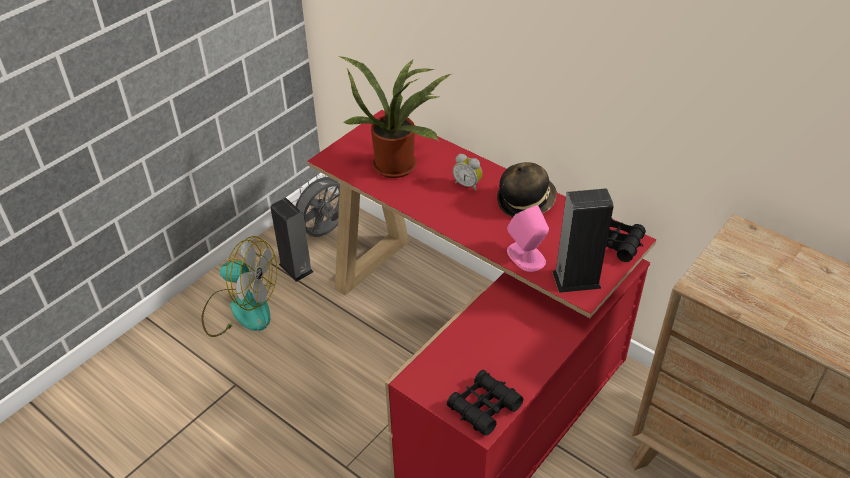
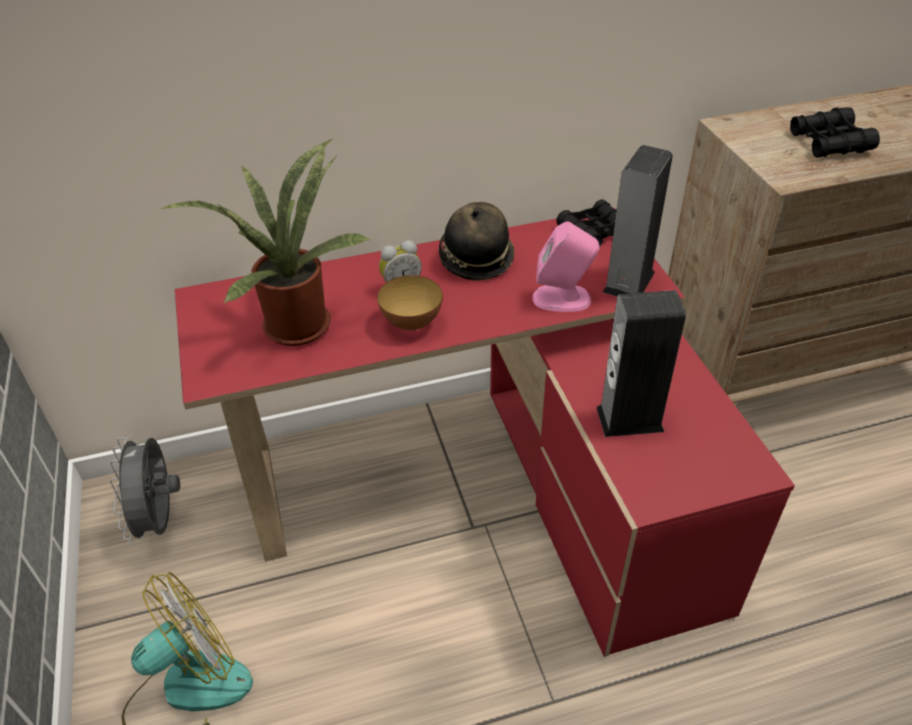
camera: 55 degrees left, 0 degrees up
(296, 268) = (185, 586): speaker -> speaker (629, 419)
(439, 205) = (411, 323): none -> bowl
(484, 407) = (730, 457): black binoculars -> black binoculars (829, 143)

